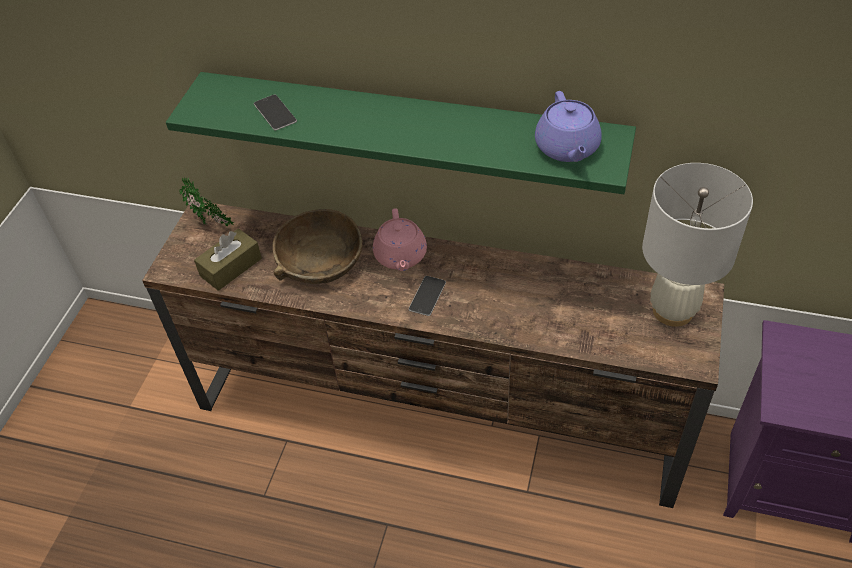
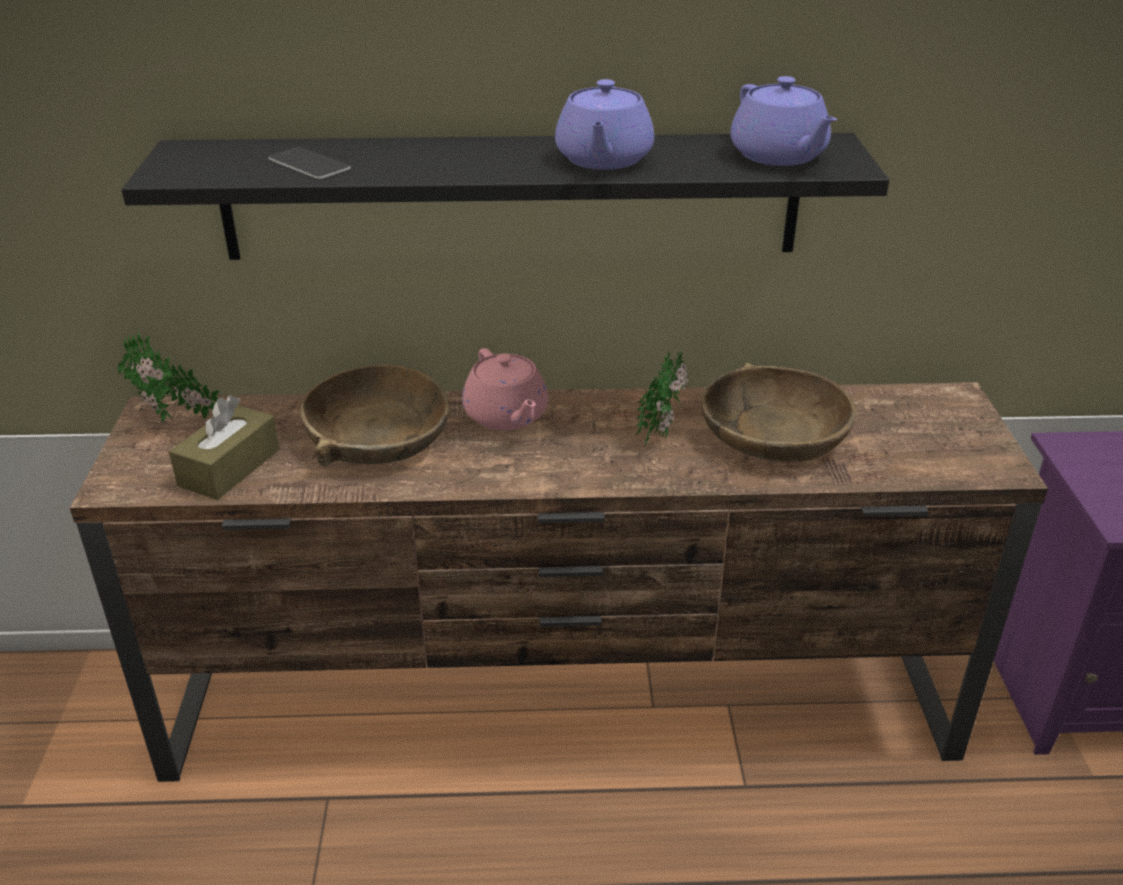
camera: 20 degrees left, 15 degrees down
(409, 130) = (511, 196): green shelf -> black shelf
(427, 296) = (571, 455): phone -> none
(451, 135) = (603, 160): none -> purple teapot
(490, 286) = (661, 430): none -> potted plant
(559, 303) = (772, 434): none -> brown bowl
(673, 310) = (932, 419): white table lamp -> none

